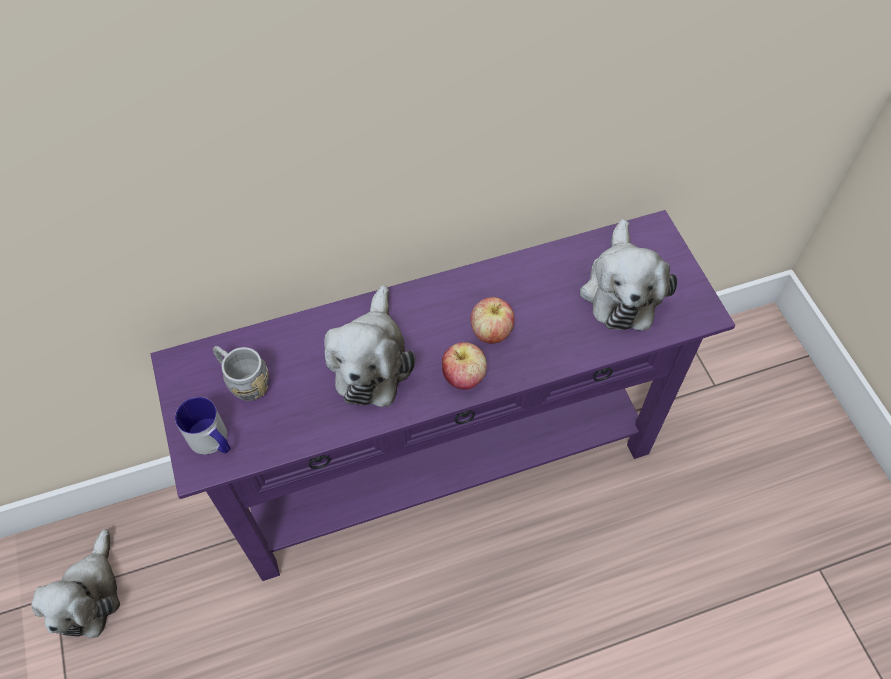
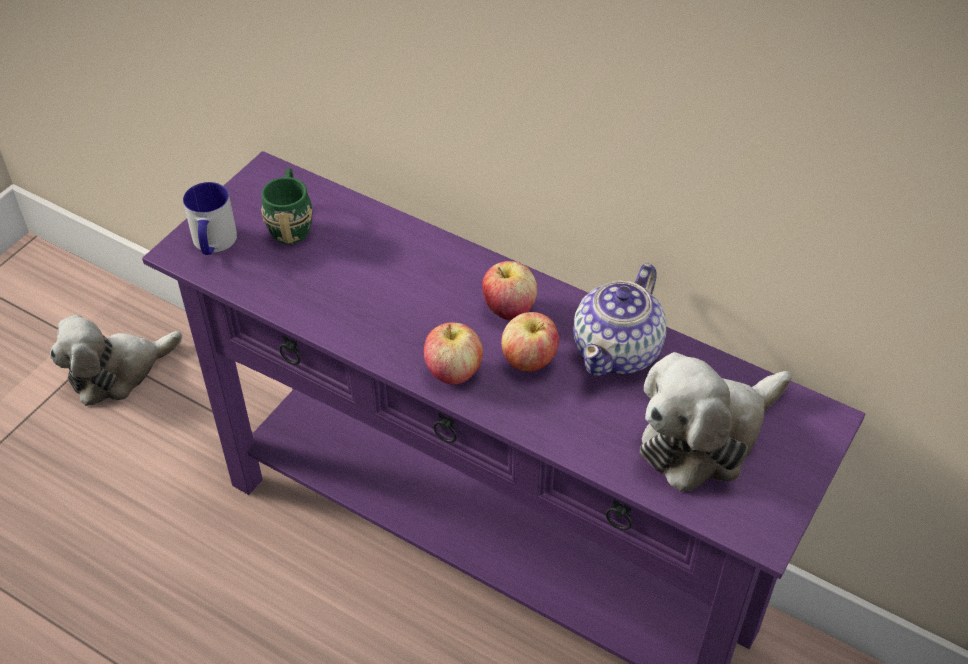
camera: 50 degrees right, 10 degrees down
(243, 381) = (291, 223): grey mug -> green mug
(371, 361) = (401, 293): plush toy -> none
(441, 313) = (509, 309): none -> apple
(524, 283) = (618, 350): none -> teapot

